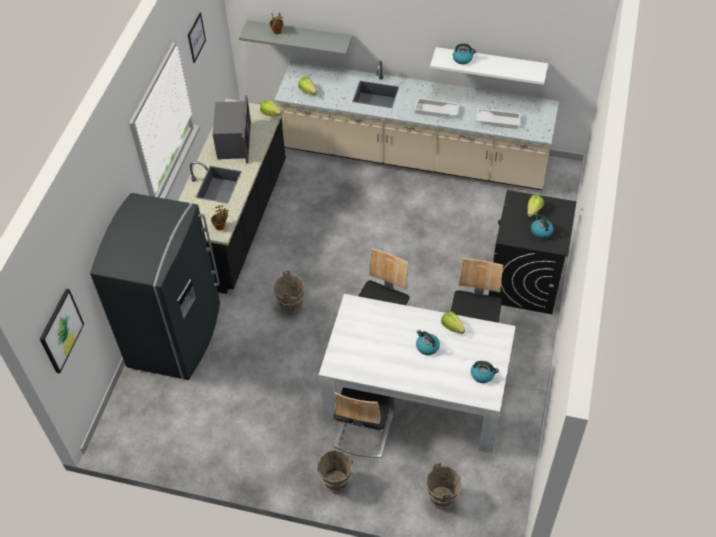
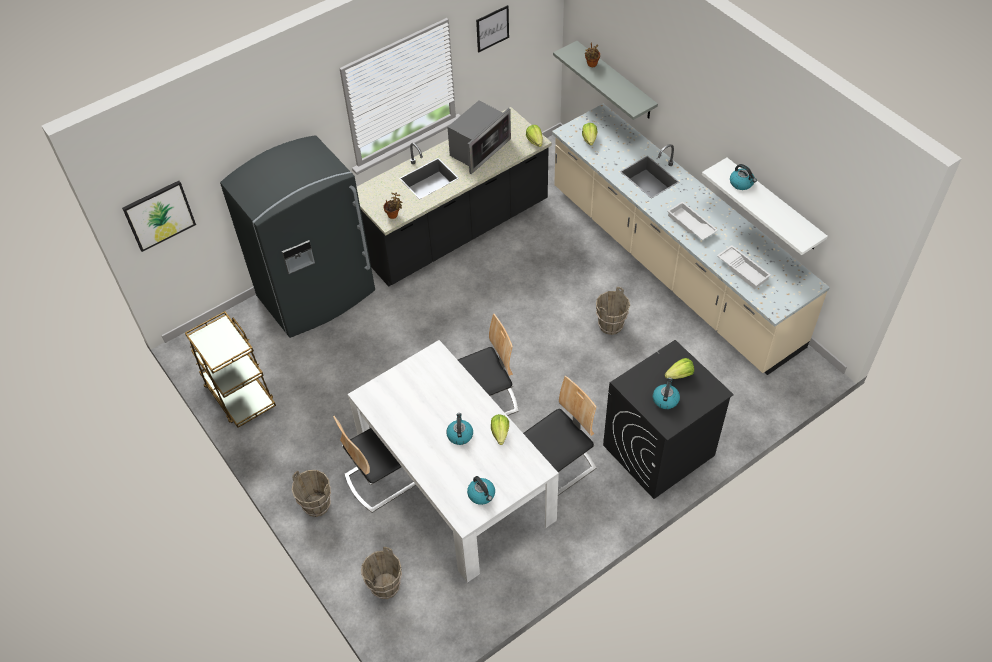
camera: 40 degrees right, 0 degrees up
(191, 448) = (239, 394): none -> brown cart
(291, 305) = (429, 331): brown bucket -> brown bucket (611, 326)

